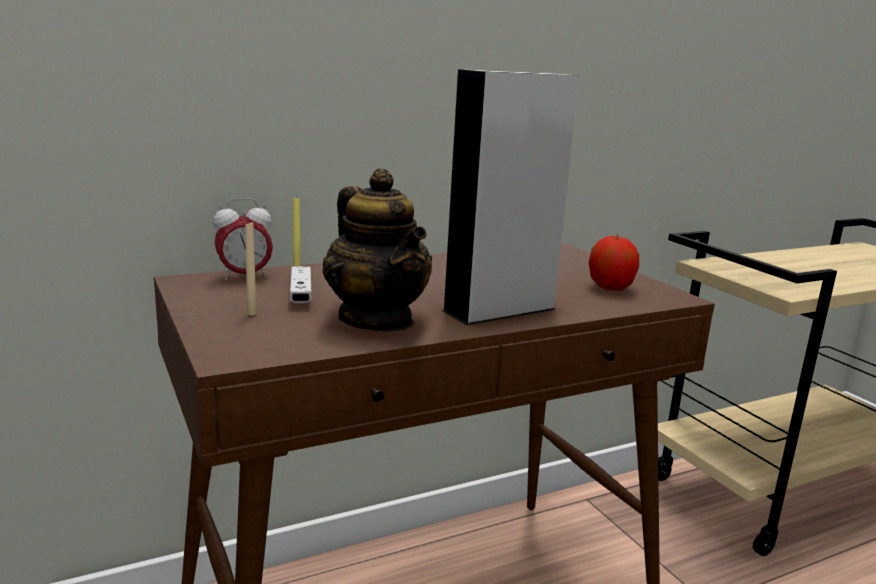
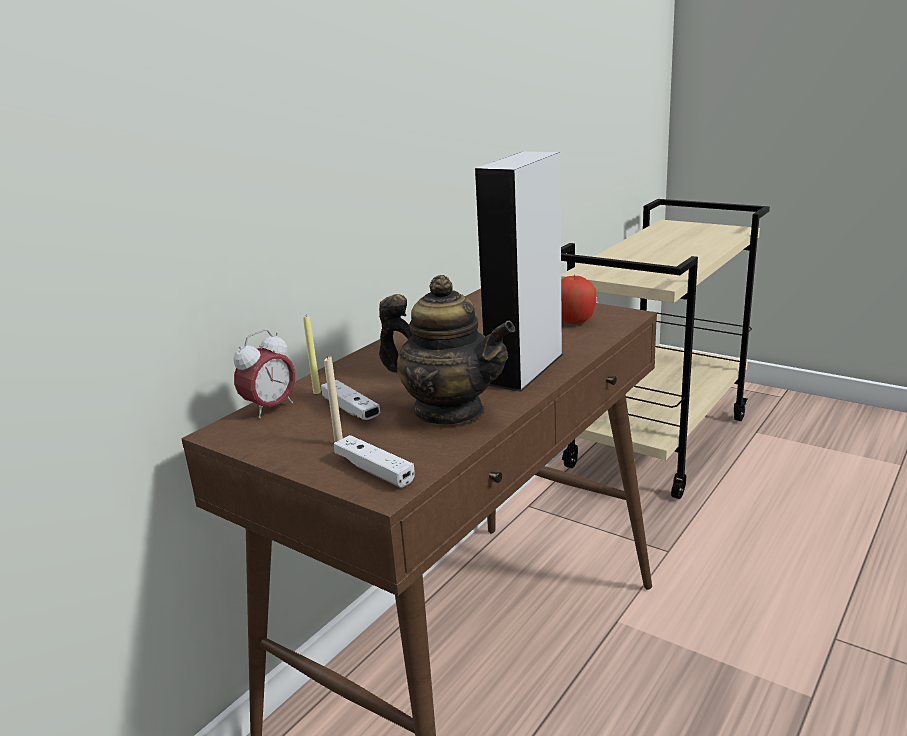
camera: 25 degrees left, 5 degrees up
(243, 341) = (374, 470): none -> white game controller

